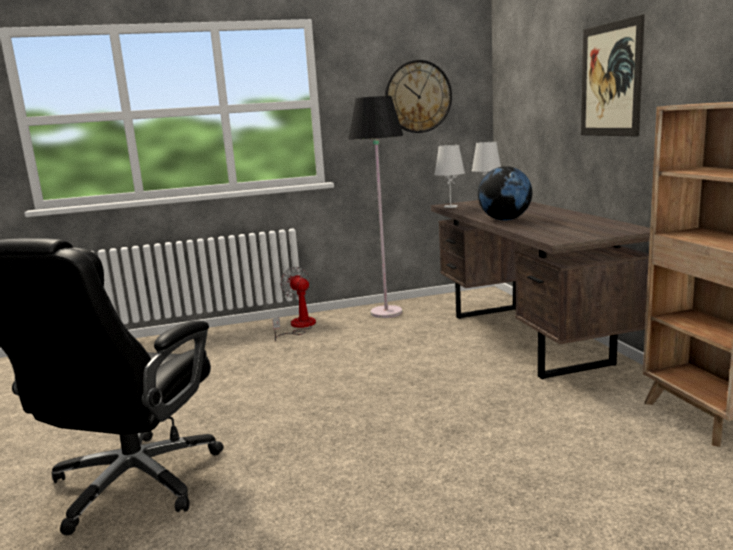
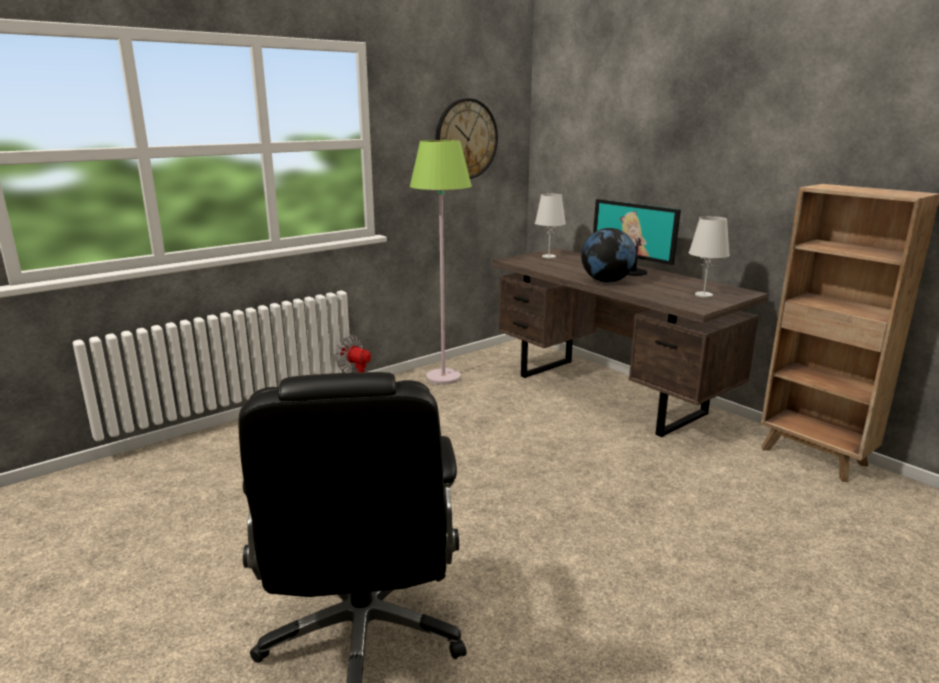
camera: 25 degrees left, 5 degrees up
(386, 312) = (443, 377): black floor lamp -> green floor lamp
(450, 207) = (519, 263): white table lamp -> white table lamp (703, 295)
(546, 213) = (631, 271): none -> monitor
(610, 80) = (704, 147): picture -> none

